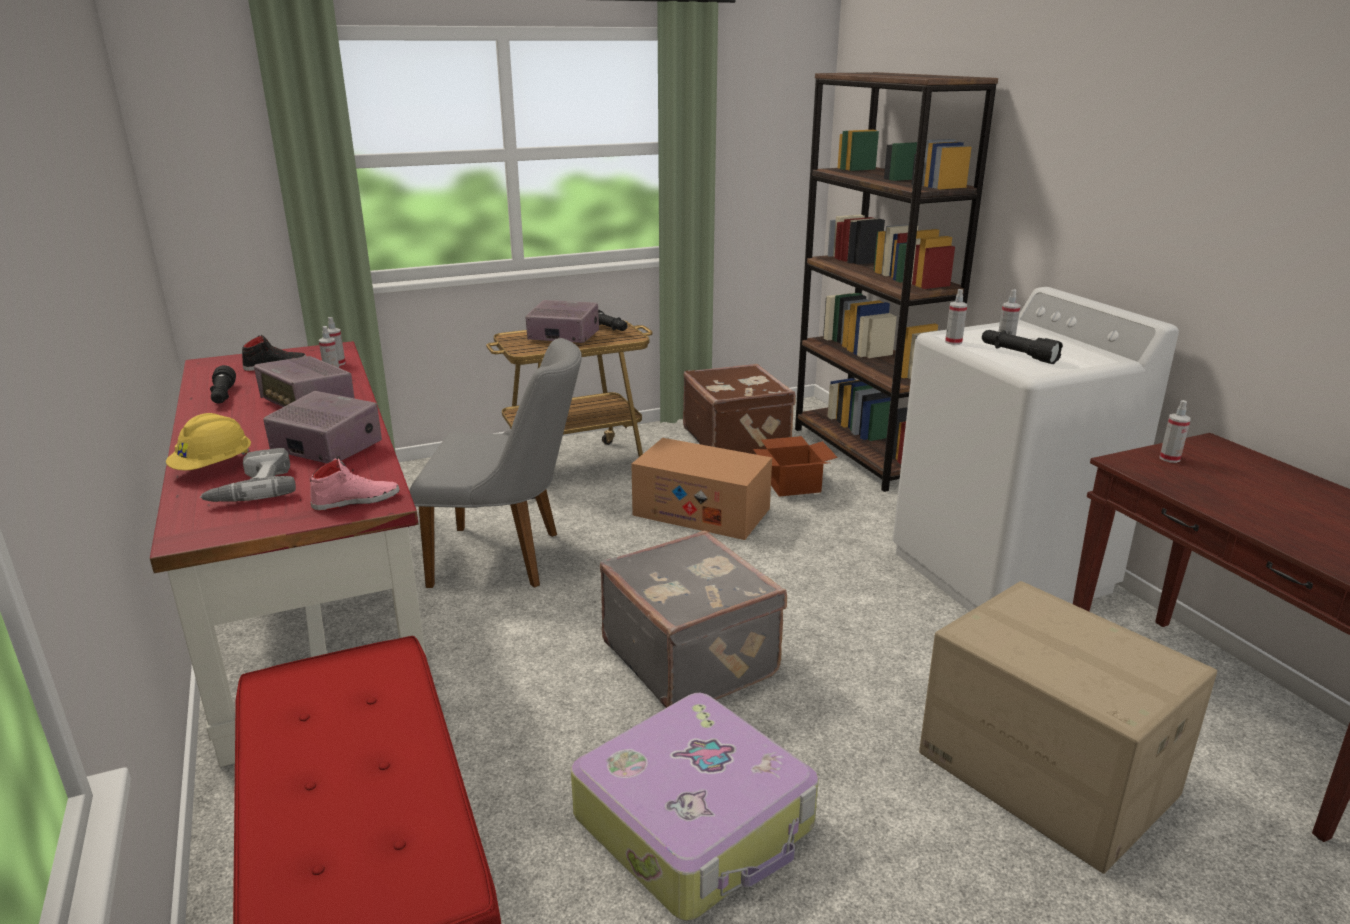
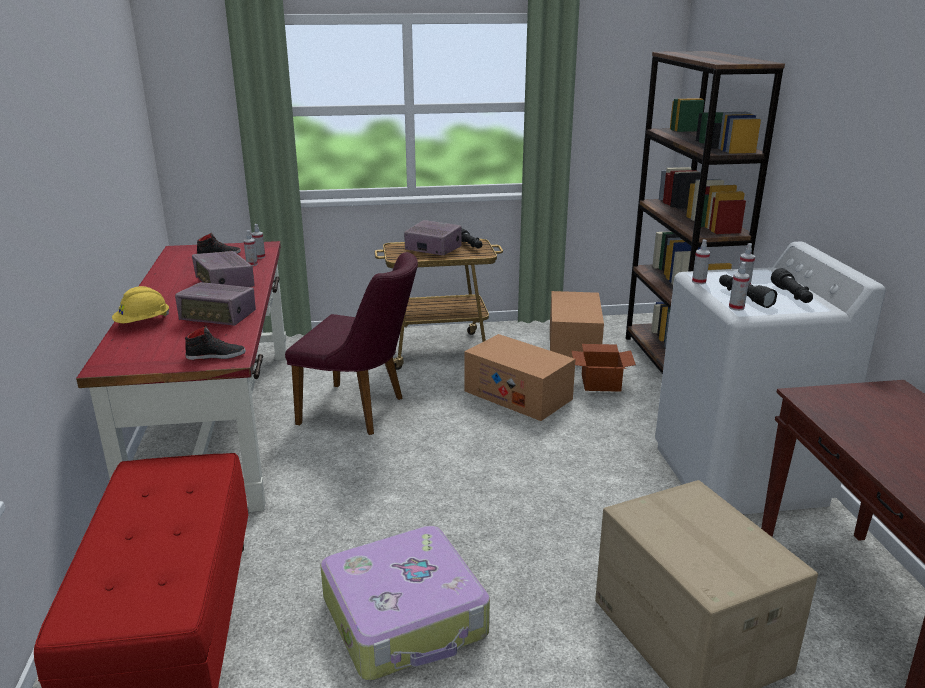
camera: 15 degrees right, 0 degrees up
(223, 396) = (175, 274): black flashlight -> black flashlight (791, 295)
(252, 487) = (158, 339): power drill -> none
(326, 447) = (218, 317): radio -> radio turned 150 degrees clockwise
(356, 500) = (216, 355): pink shoe -> black shoe
(509, 558) = (361, 411): grey chair -> purple chair
(691, 657) = (458, 502): grey suitcase -> none
(737, 440) = (573, 342): brown suitcase -> cardboard box
(1169, 458) = (846, 397): spray bottle -> spray bottle (736, 307)

